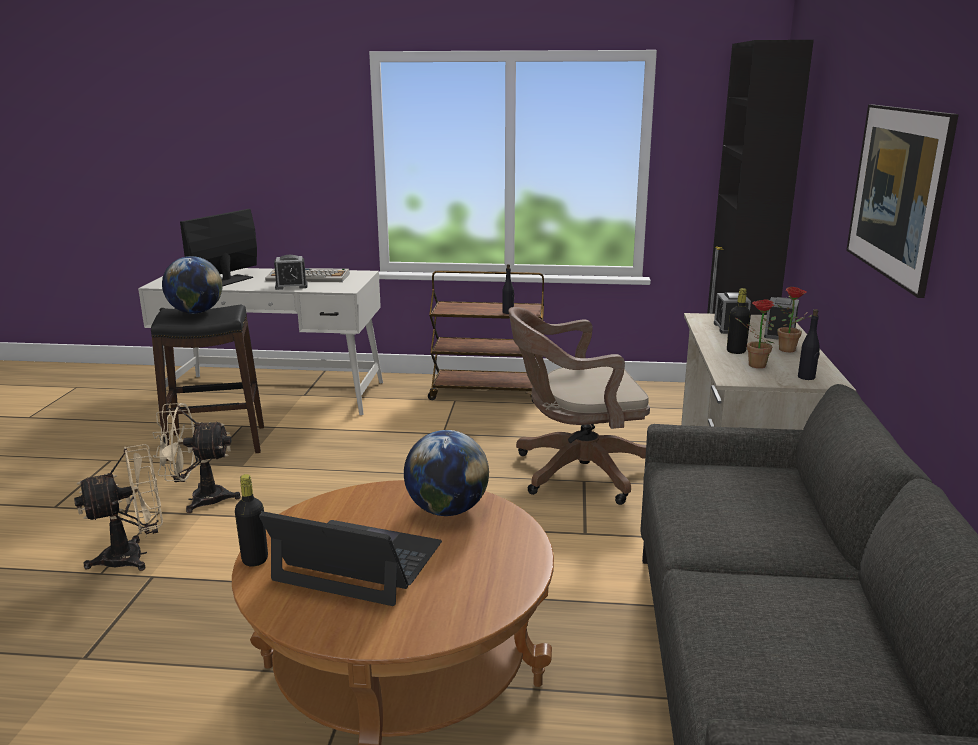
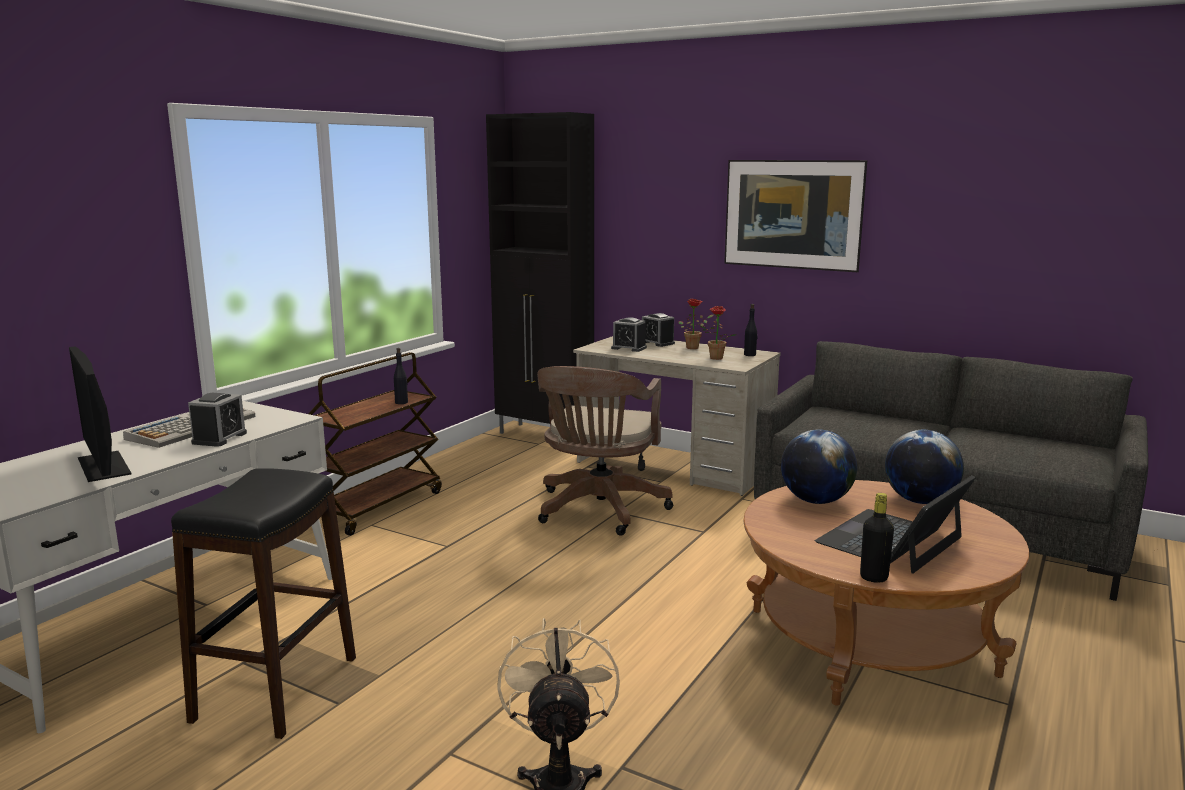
camera: 65 degrees left, 5 degrees down
(196, 312) = (250, 492): globe -> globe (920, 501)
(199, 499) = (445, 717): beige fan -> none
(736, 351) = (682, 356): black bottle -> none

